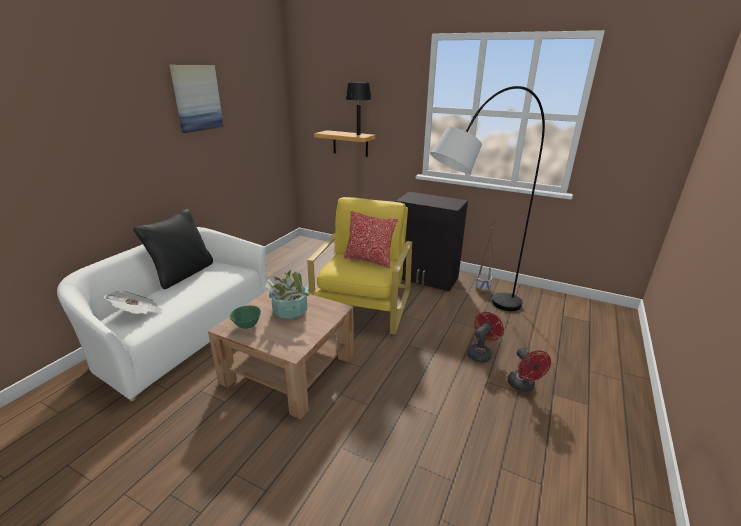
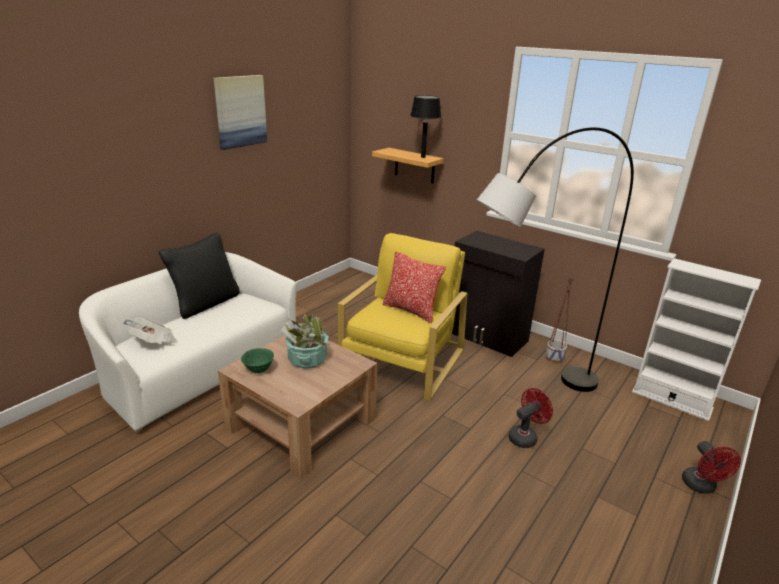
camera: 10 degrees right, 0 degrees up
(523, 386) = (564, 482): red fan -> red fan (701, 487)
(578, 309) = (671, 400): none -> white bookcase

